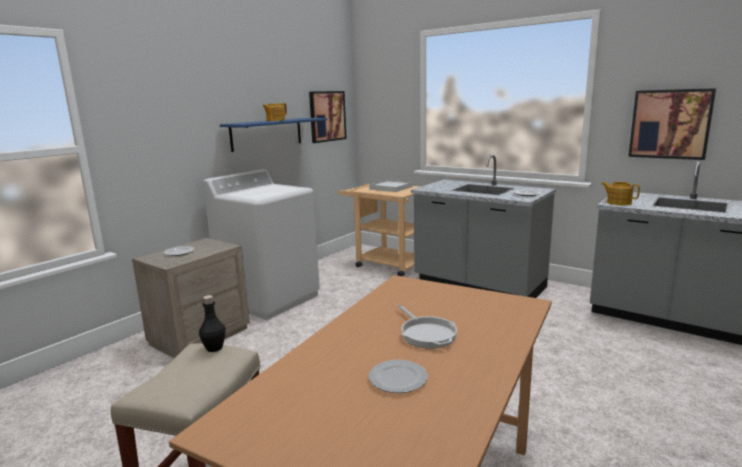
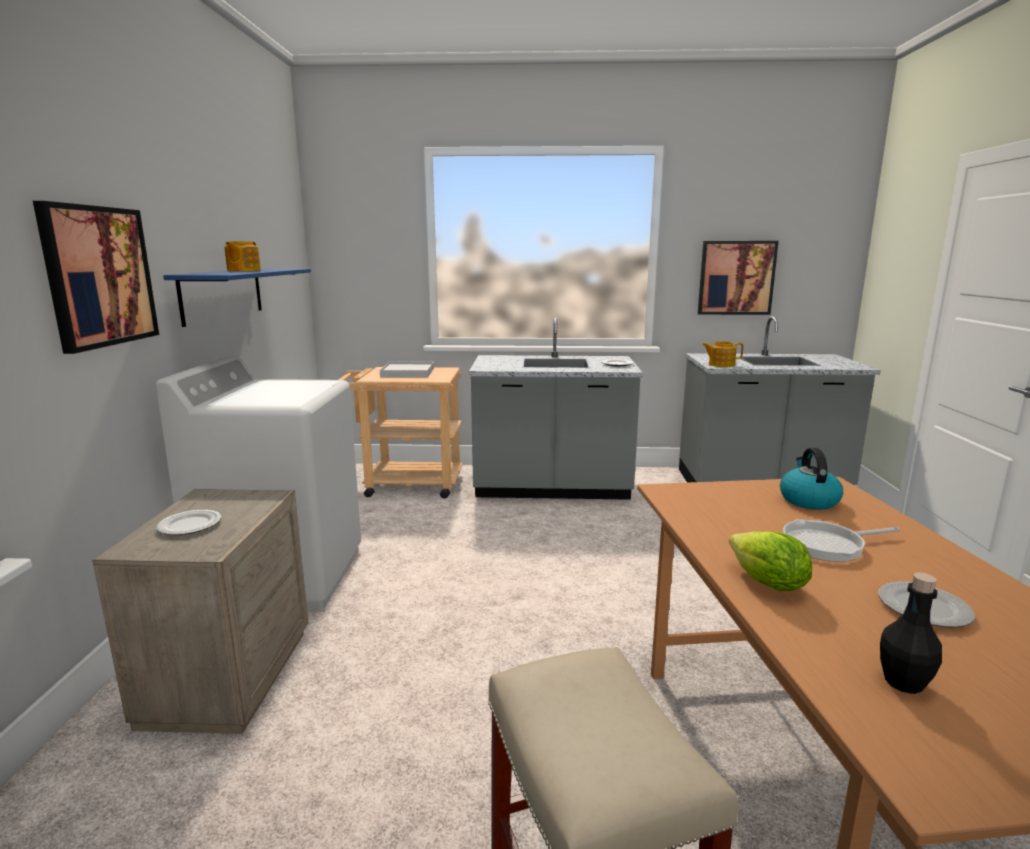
camera: 35 degrees left, 0 degrees up
(214, 348) = (565, 665): black bottle -> black bottle (903, 682)
(327, 116) = (284, 267): picture -> picture (99, 276)
(340, 340) = (767, 584): none -> lettuce
(426, 333) = (827, 545): frying pan -> frying pan turned 135 degrees clockwise
(483, 308) = (808, 500): none -> kettle

